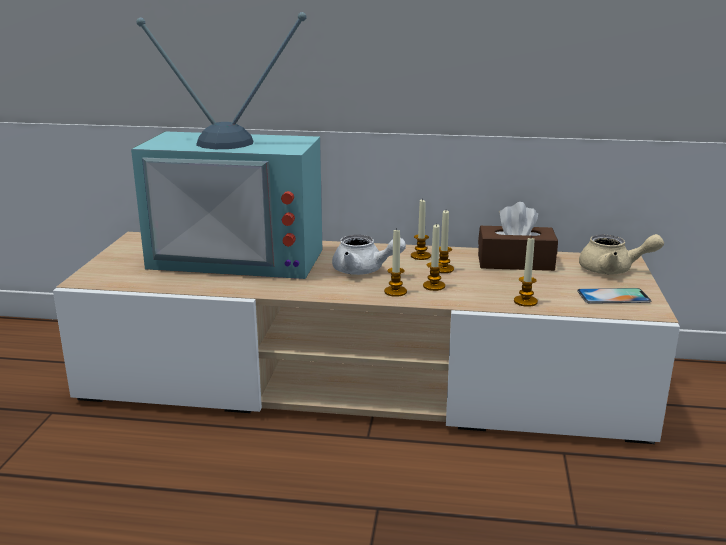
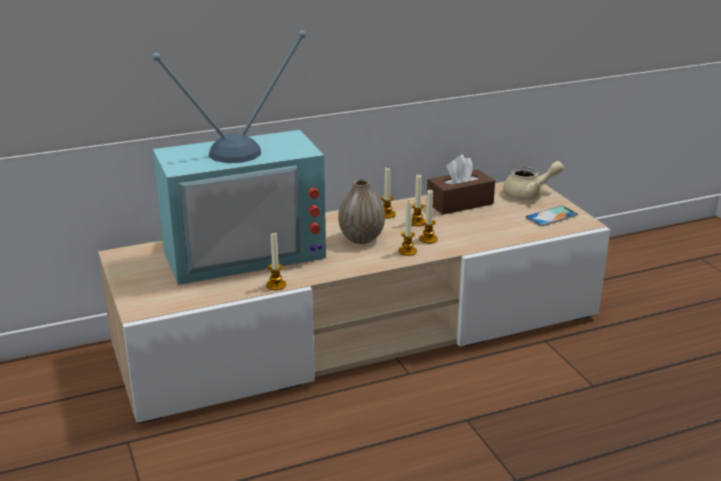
camera: 30 degrees left, 5 degrees up
(364, 271) = (361, 239): white teapot -> vase
(525, 301) = (502, 235): candle -> candle (276, 285)

